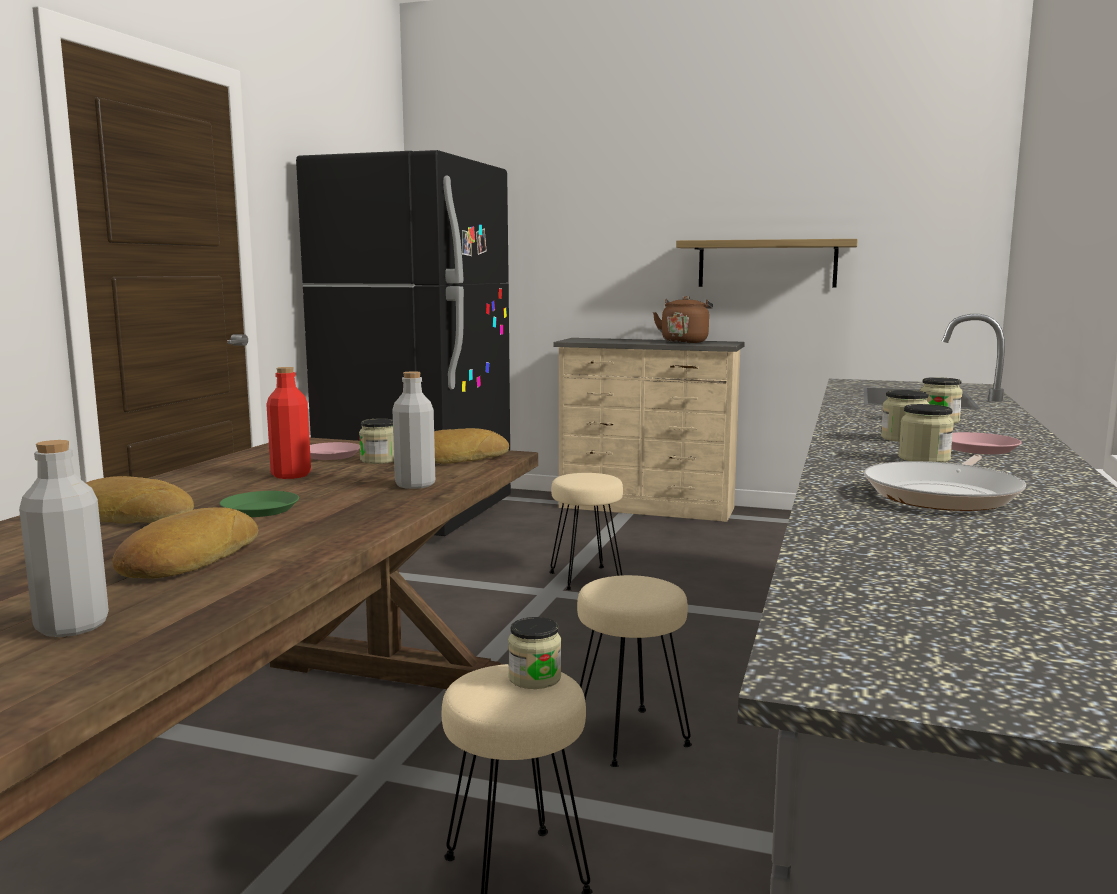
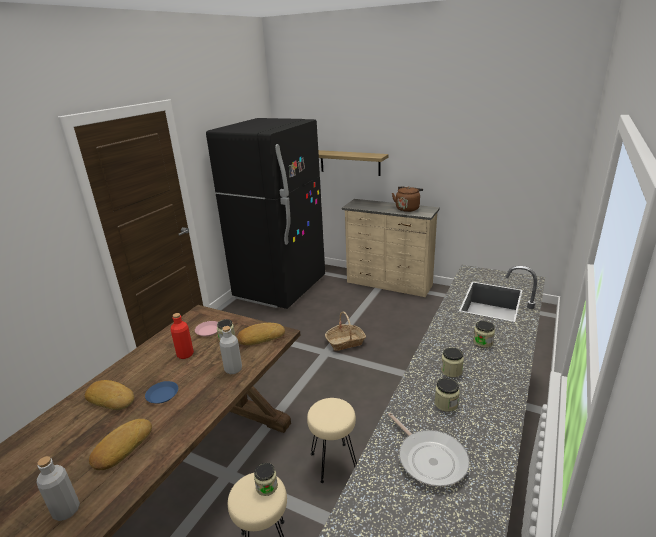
camera: 10 degrees right, 15 degrees up
(260, 509) = (162, 395): green plate -> blue plate
(587, 578) = (345, 342): beige stool -> basket
(767, 264) = (452, 168): shelf -> shelf (349, 162)
(945, 494) = (430, 458): frying pan -> frying pan turned 75 degrees counterclockwise
(979, 448) = (481, 389): pink plate -> none

